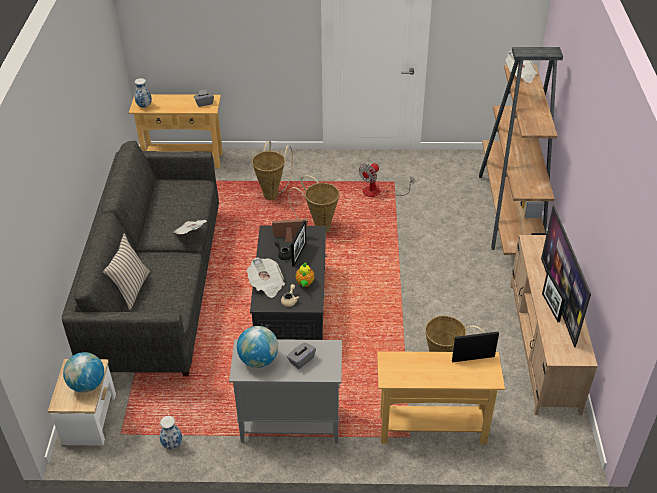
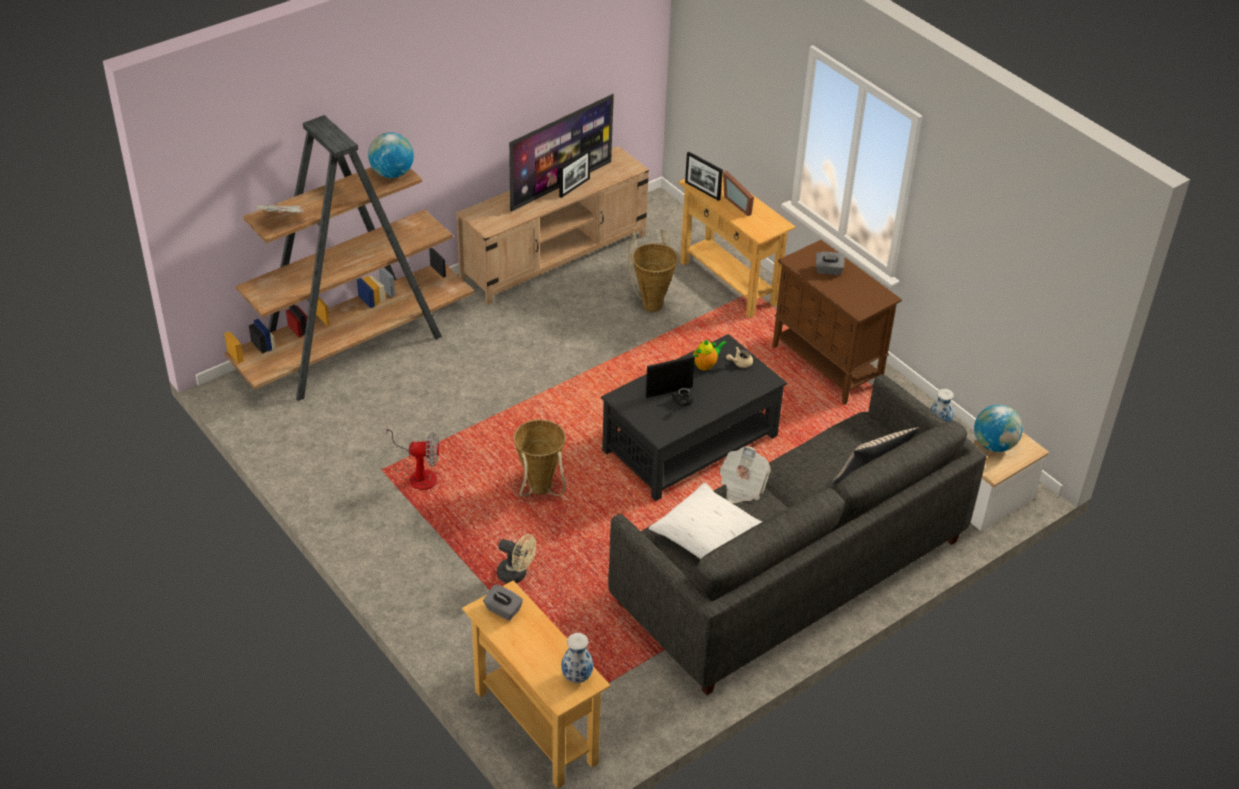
camera: 130 degrees left, 0 degrees up
(175, 202) = (708, 537): none -> white pillow
(258, 360) = (860, 294): globe -> globe (392, 174)
(266, 284) = (739, 391): newspaper -> none
(272, 193) = (516, 575): basket -> beige fan
(289, 424) = (827, 366): grey cabinet -> brown cabinet
(290, 238) = (651, 412): picture frame -> picture frame (739, 203)

